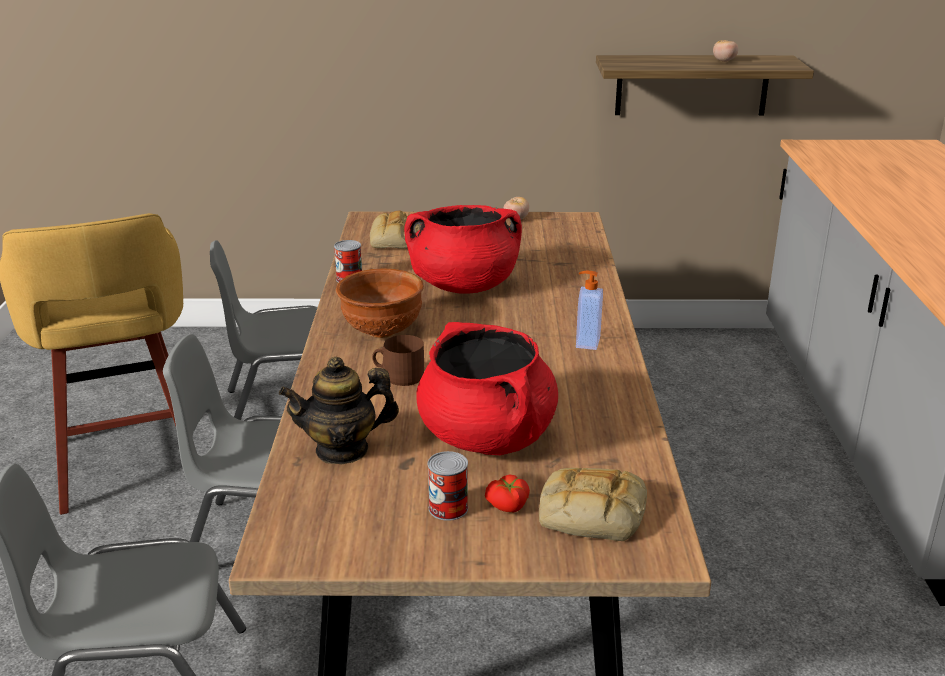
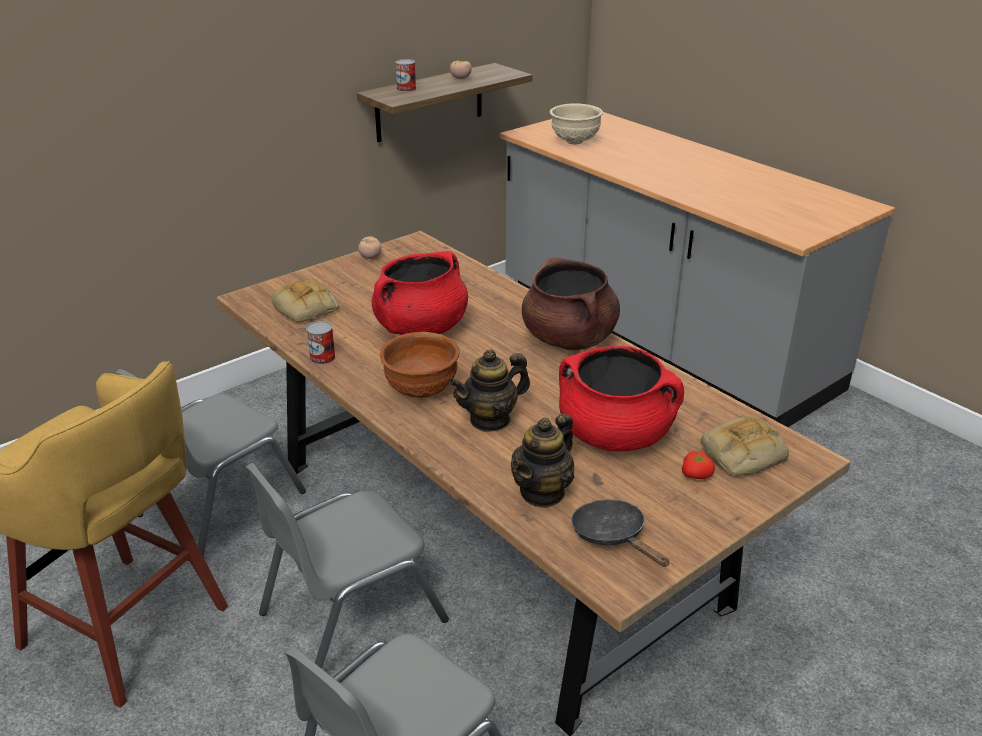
camera: 40 degrees left, 5 degrees up
(339, 513) = (613, 536): none -> black frying pan
(399, 376) = (490, 420): brown mug -> teapot
(448, 508) = (668, 495): can -> can (406, 89)
(586, 342) = (569, 339): soap dispenser -> brown cooking pot
(854, 164) = (574, 141): none -> beige bowl

